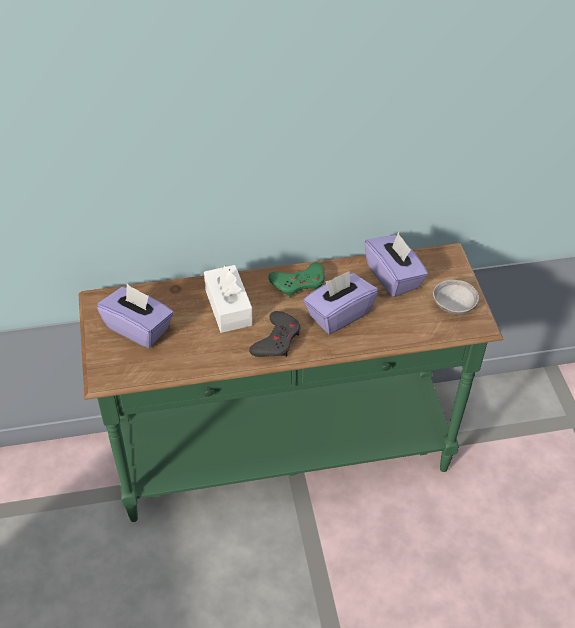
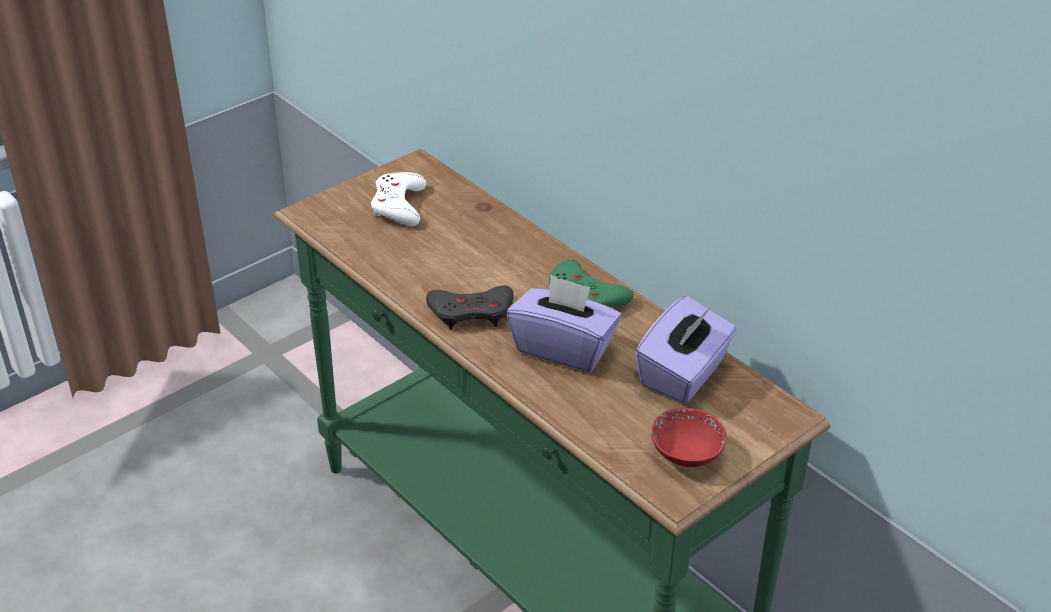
camera: 60 degrees right, 10 degrees down
(138, 328) = (399, 205): purple tissue box -> white game controller
(228, 307) = (491, 255): white tissue box -> none
(453, 306) = (686, 453): grey bowl -> red bowl

